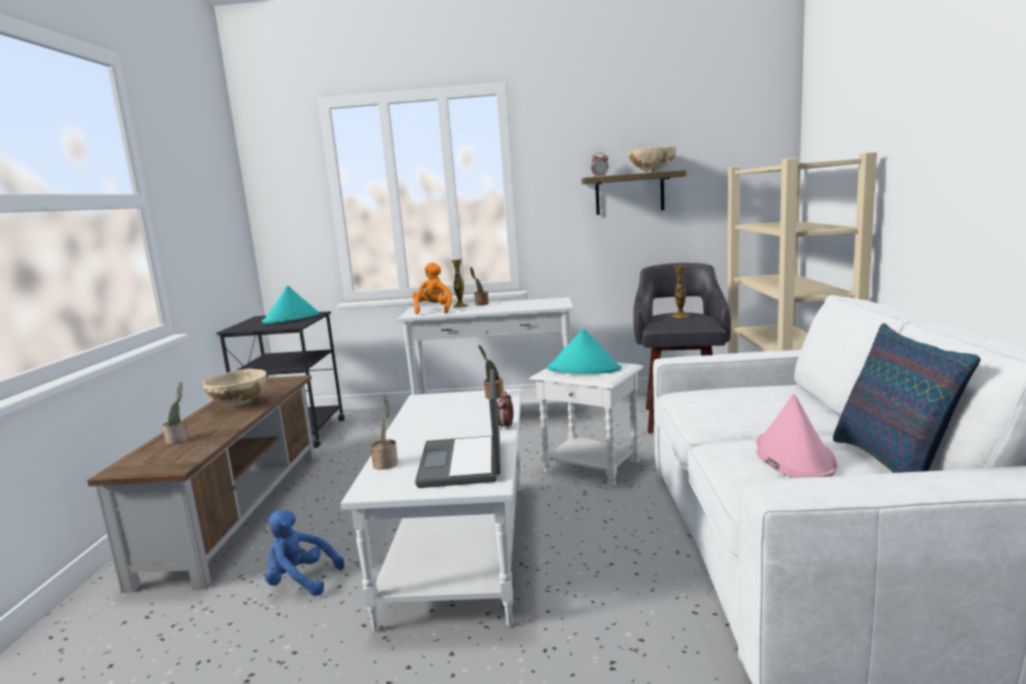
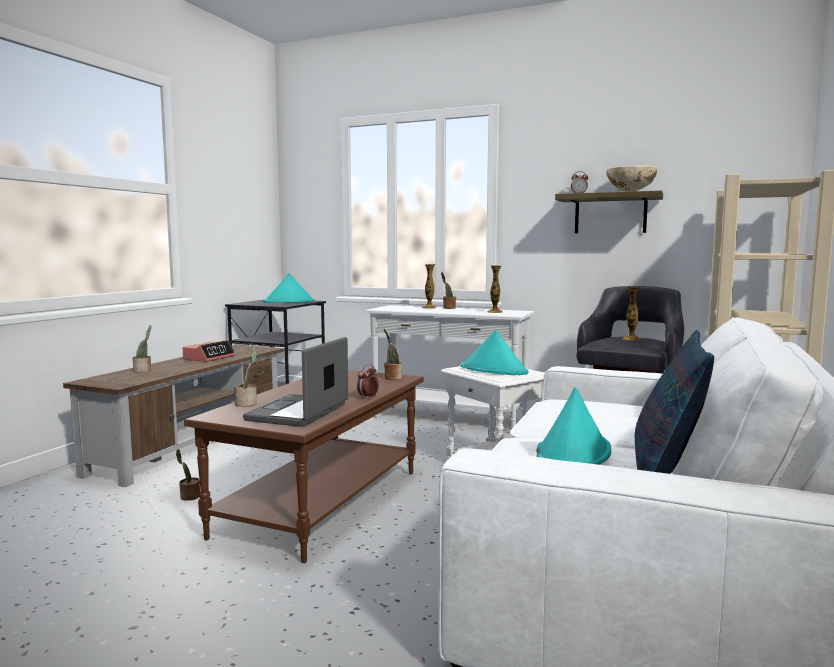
camera: 20 degrees right, 5 degrees down
(239, 404) = (209, 358): beige bowl -> alarm clock
(300, 581) = (189, 497): blue plush toy -> potted plant
(434, 311) = (402, 308): orange plush toy -> none
(462, 548) = (323, 503): white coffee table -> brown coffee table
(536, 303) = (494, 312): none -> vase
(793, 456) = (573, 453): pink hat -> turquoise hat

